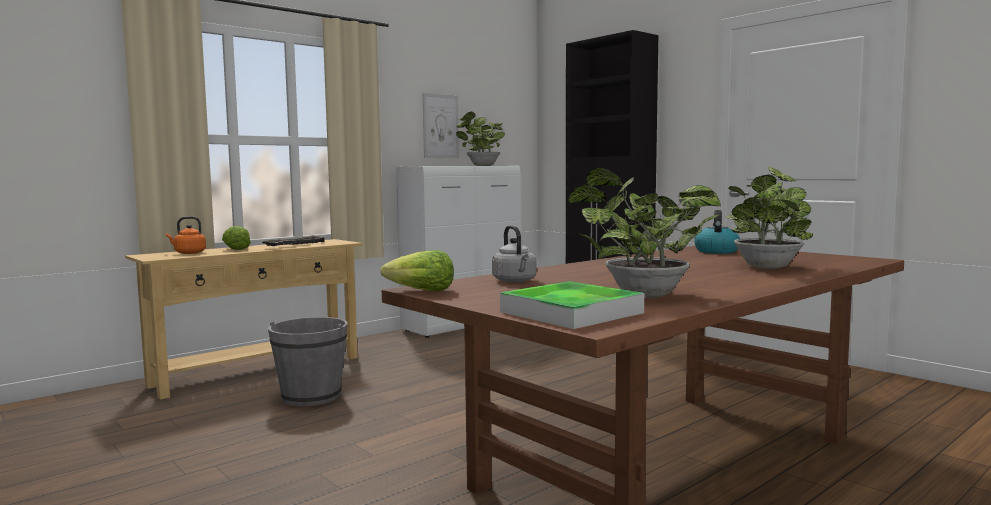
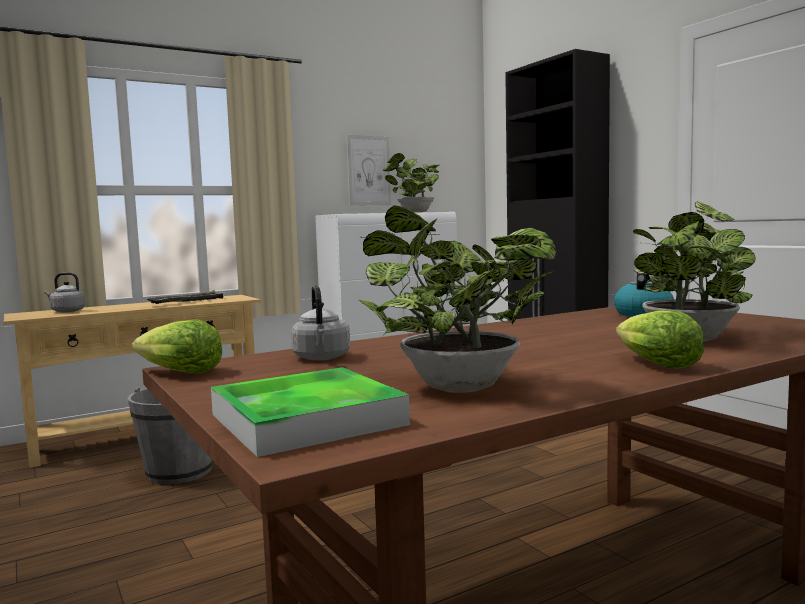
camera: 10 degrees right, 0 degrees up
(188, 253) = (66, 311): orange kettle -> grey kettle
(235, 249) = (120, 306): lettuce -> lettuce (655, 364)

